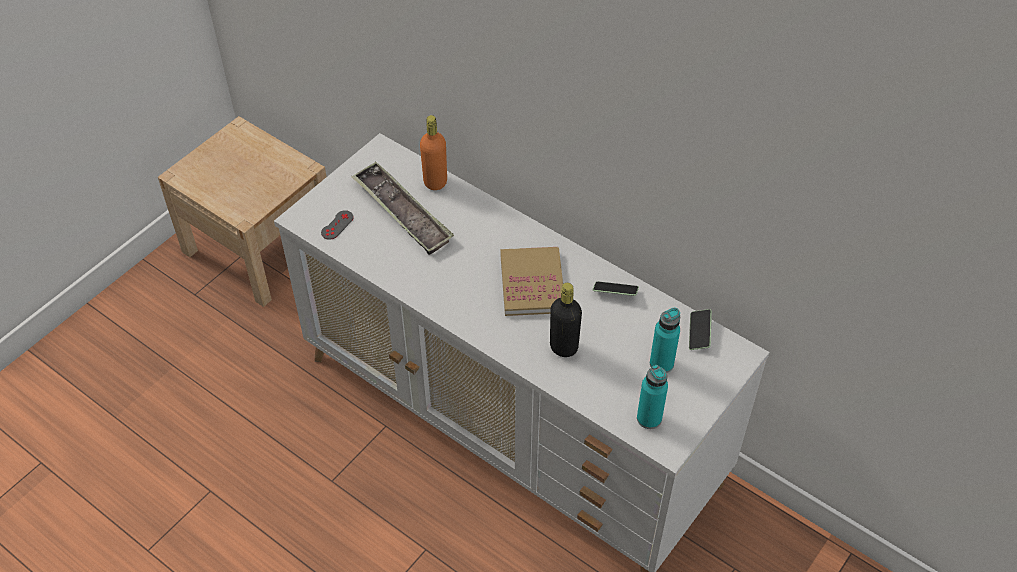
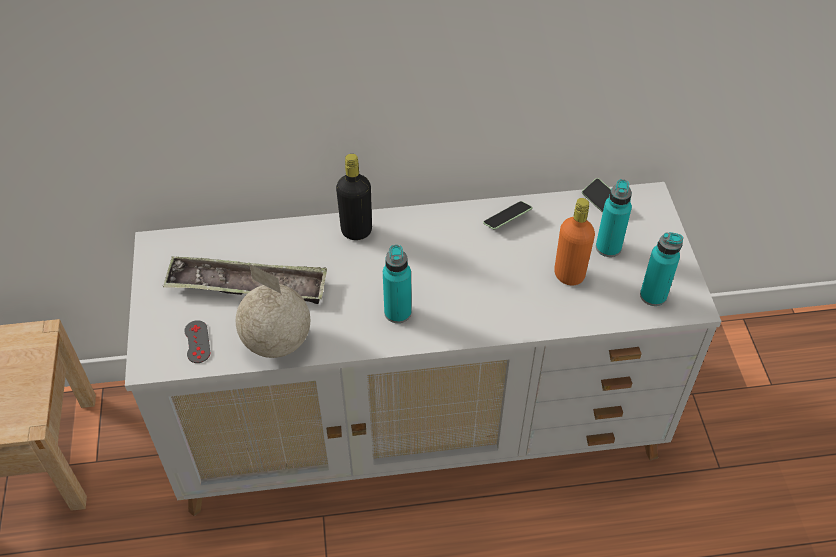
camera: 45 degrees left, 0 degrees up
(378, 260) = (277, 343): none -> globe
(435, 182) = (244, 238): orange bottle -> orange bottle (569, 275)
(468, 297) = (397, 312): none -> turquoise bottle
(532, 283) = (435, 261): book -> none
(564, 347) = (524, 292): black bottle -> black bottle (356, 231)

